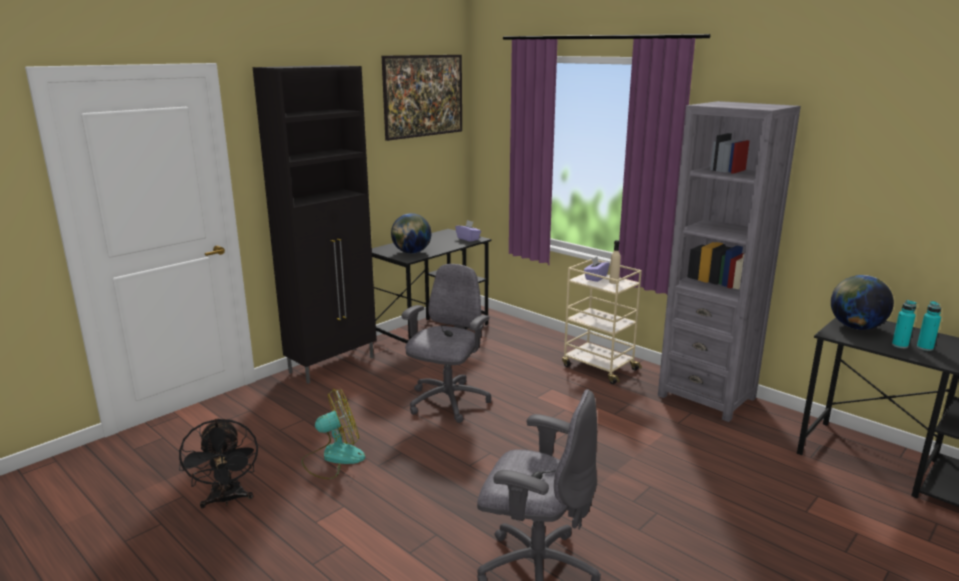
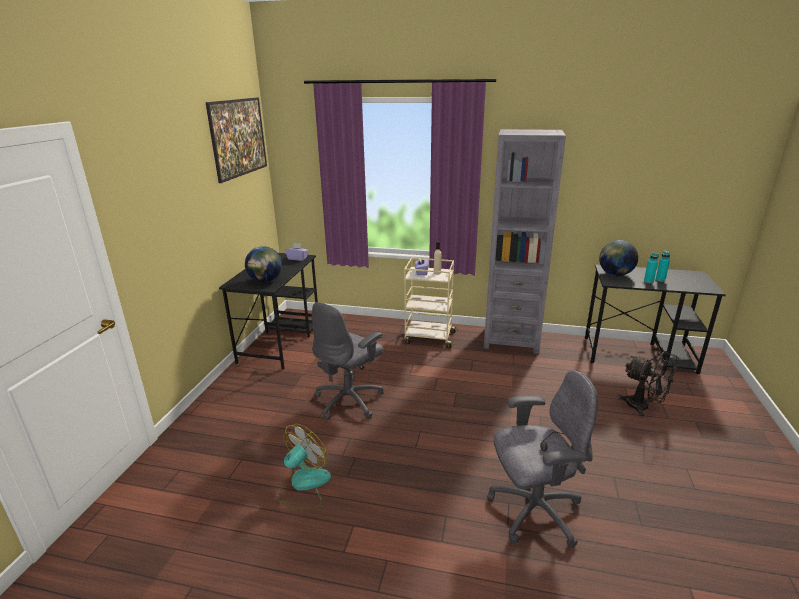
camera: 30 degrees left, 5 degrees up
(227, 500) = (242, 569): black fan -> black fan (643, 407)
(333, 364) = (221, 397): black cabinet -> none
(447, 402) = (350, 400): grey office chair -> grey office chair turned 135 degrees counterclockwise

